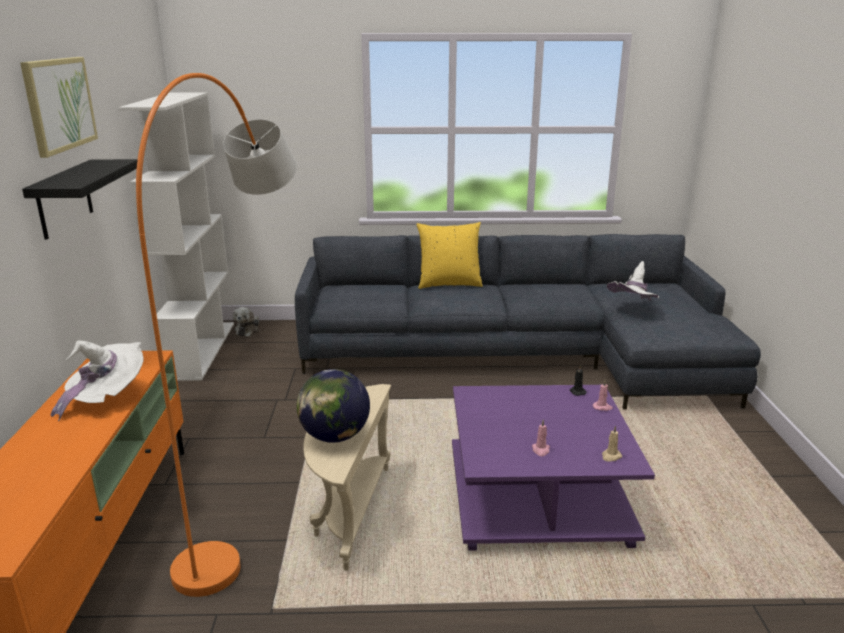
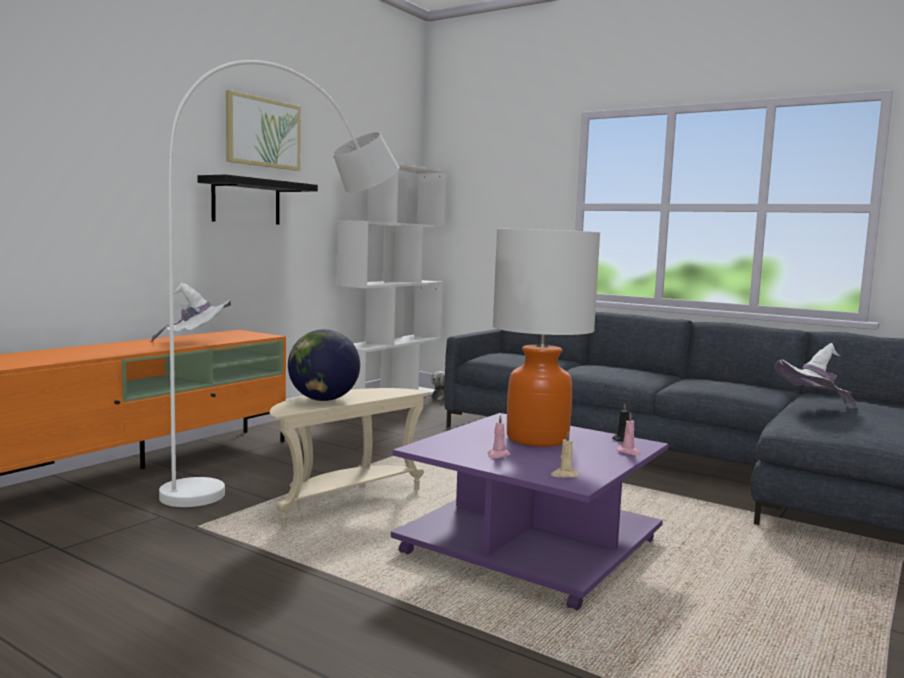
camera: 35 degrees right, 15 degrees down
(254, 494) = (292, 472): orange floor lamp -> white floor lamp
(449, 284) = (623, 366): yellow pillow -> none
(530, 414) = (537, 438): none -> table lamp

